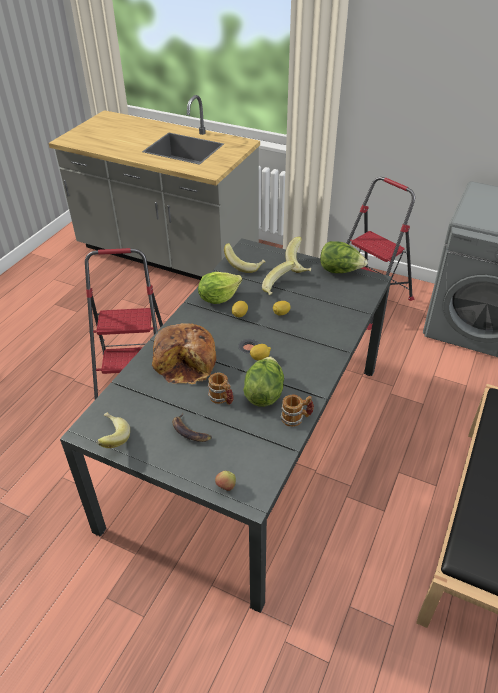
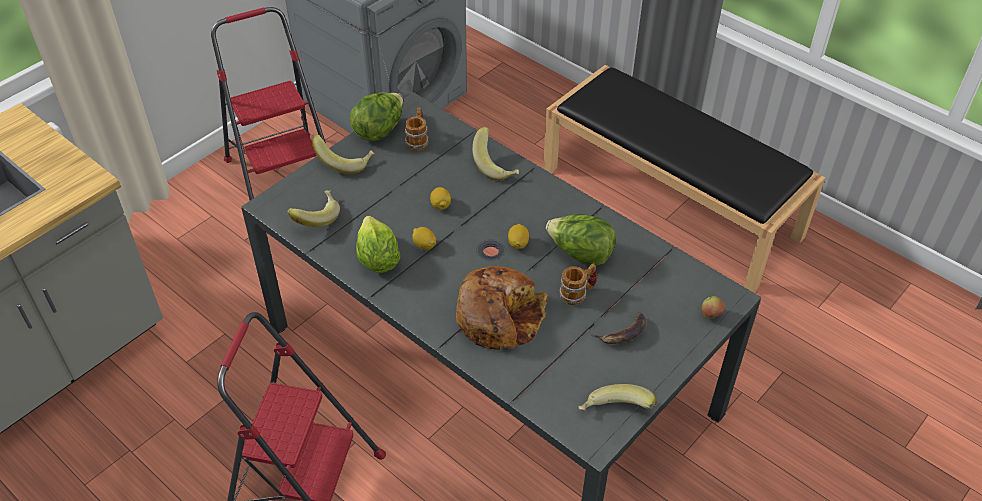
camera: 75 degrees left, 5 degrees up
(278, 288) = (385, 195): banana -> banana (496, 166)
(296, 418) = (627, 235): mug -> mug (418, 140)

